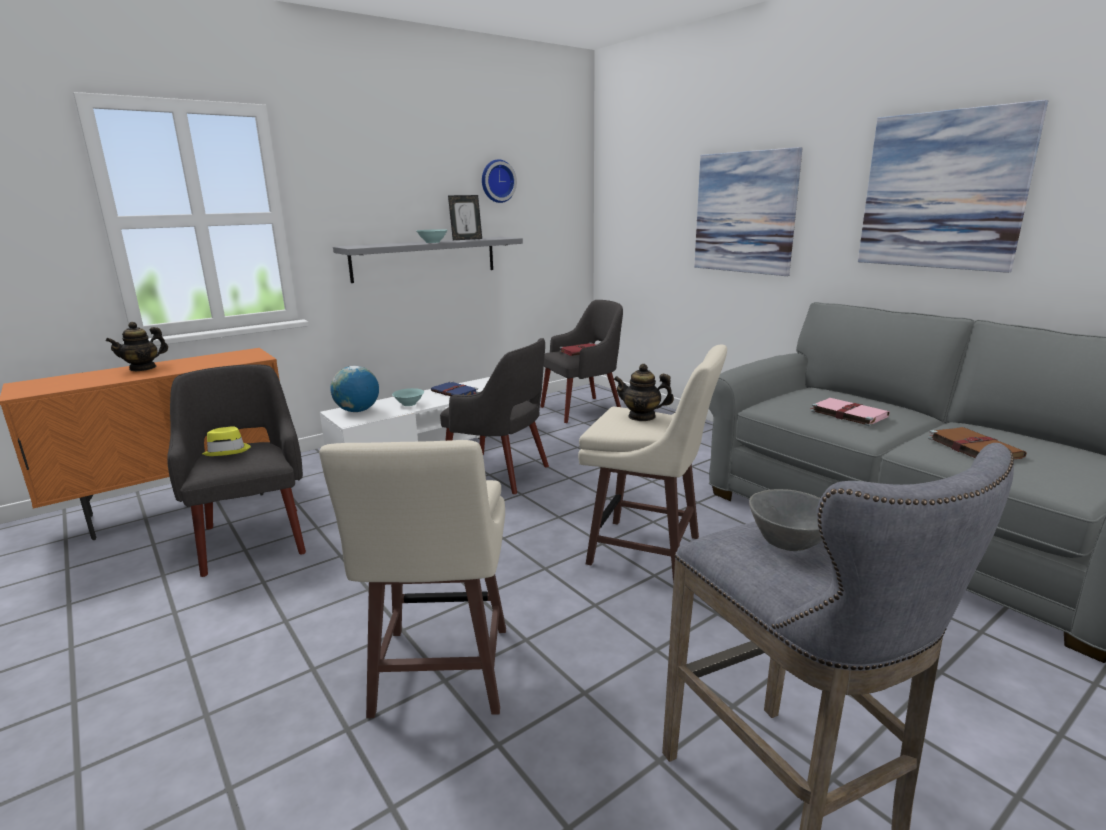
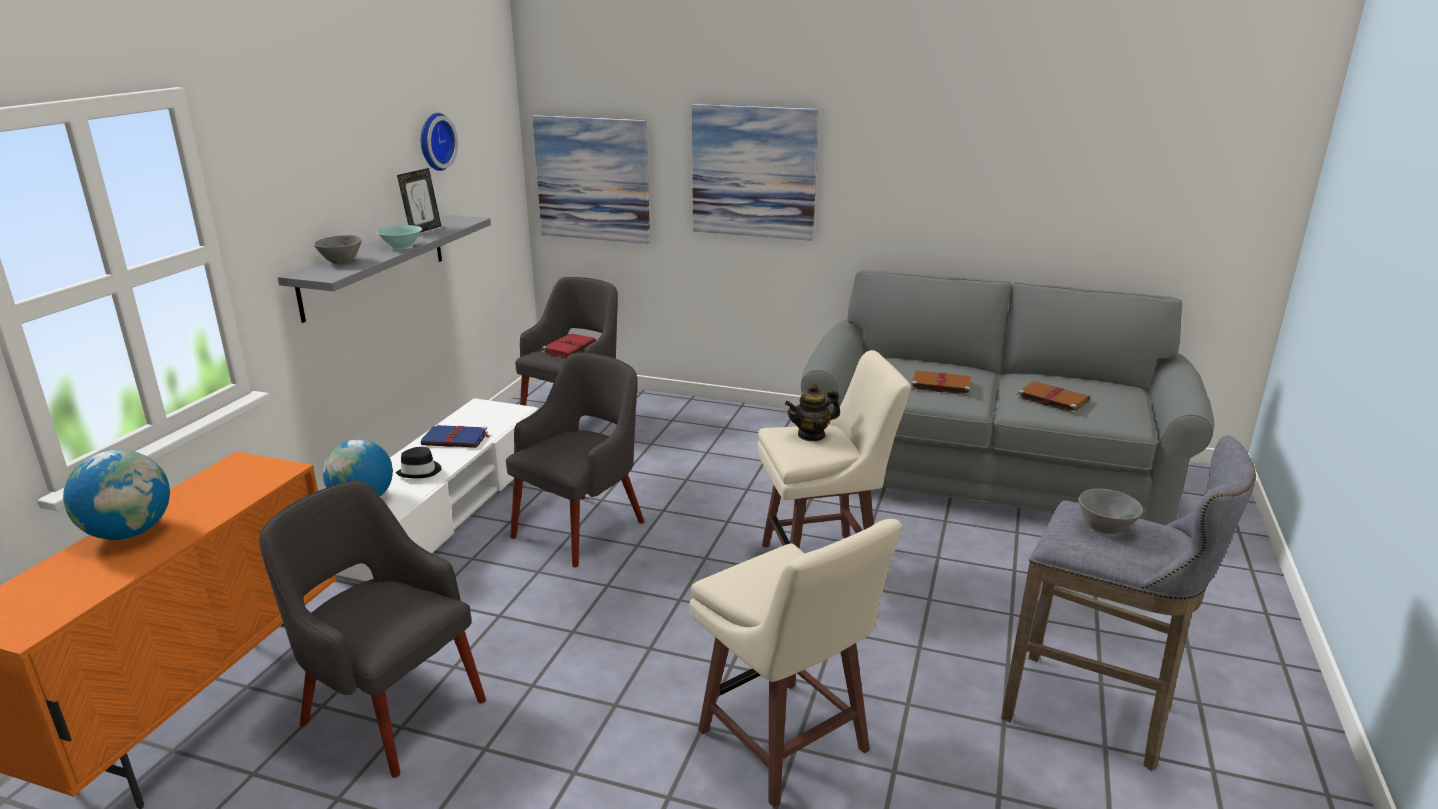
camera: 35 degrees left, 5 degrees up
(143, 368) = (129, 533): teapot -> globe
(228, 451) = (357, 609): yellow hat -> none
(381, 244) = (340, 261): none -> grey bowl
(409, 404) = (420, 471): turquoise bowl -> black hat
(499, 473) = (581, 528): grey armchair -> grey armchair turned 45 degrees counterclockwise
(847, 414) = (939, 385): pink book -> brown book
(942, 191) = (962, 163): picture -> picture (593, 179)

